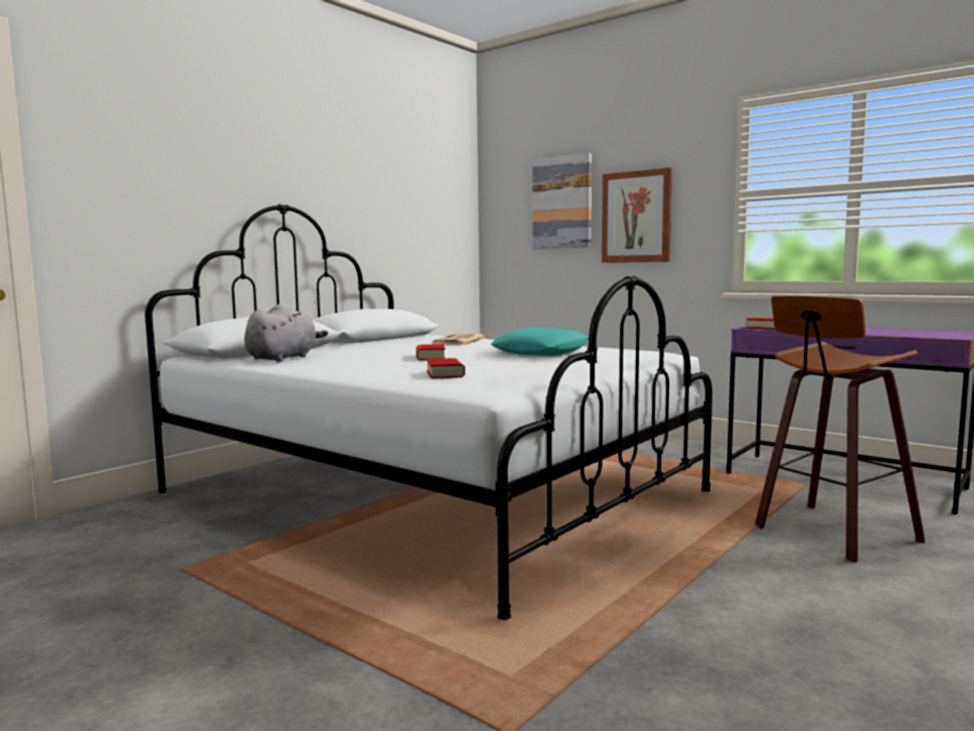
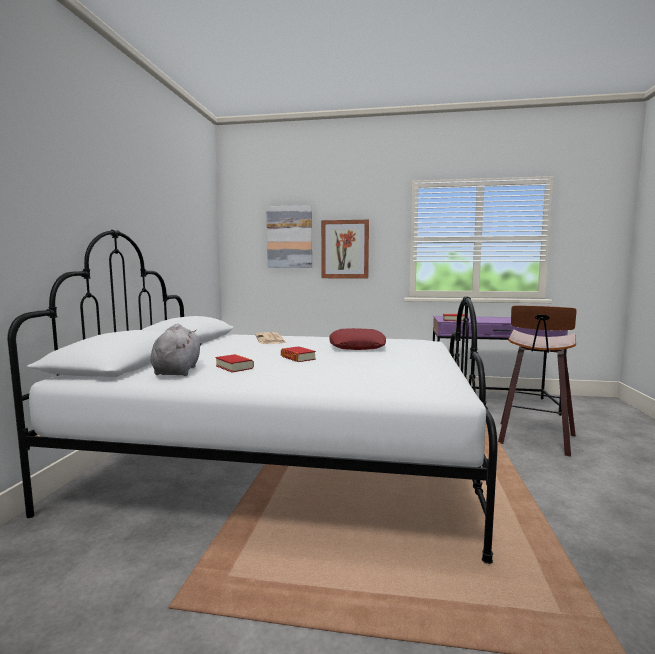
camera: 30 degrees left, 0 degrees up
(445, 374) = (361, 375): book -> book (234, 367)
(541, 352) = (356, 346): turquoise pillow -> red pillow

